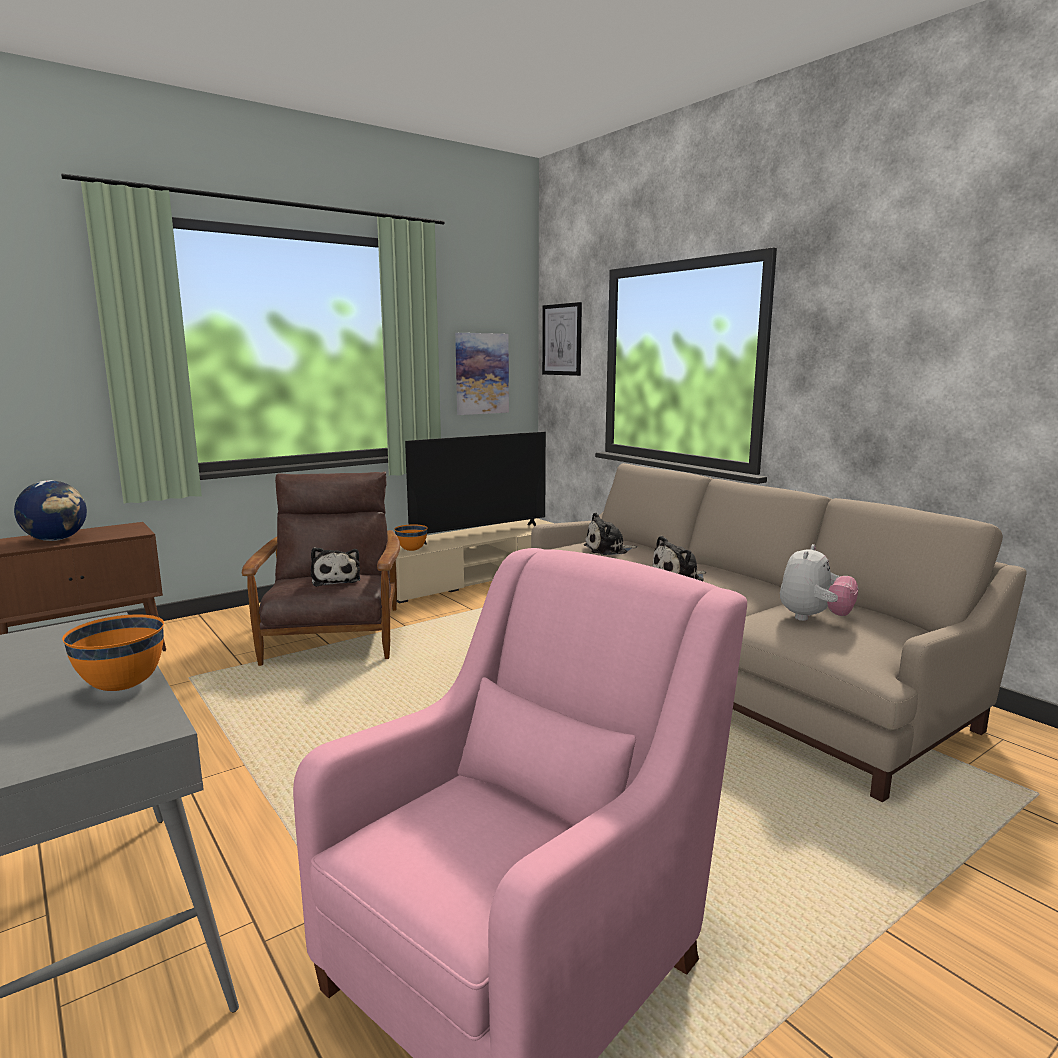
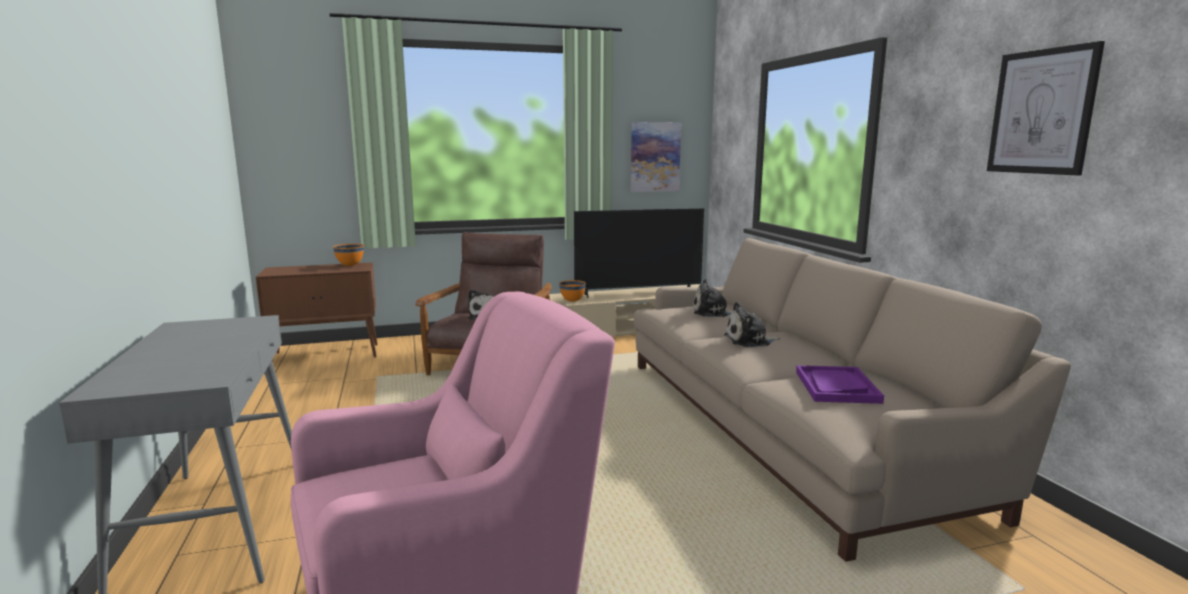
camera: 20 degrees right, 0 degrees up
(56, 540) = (309, 270): globe -> none
(123, 686) = (223, 356): orange bowl -> orange bowl (350, 265)
(562, 339) = (727, 127): picture -> picture (1042, 112)
(814, 618) = (836, 387): plush toy -> purple tray

